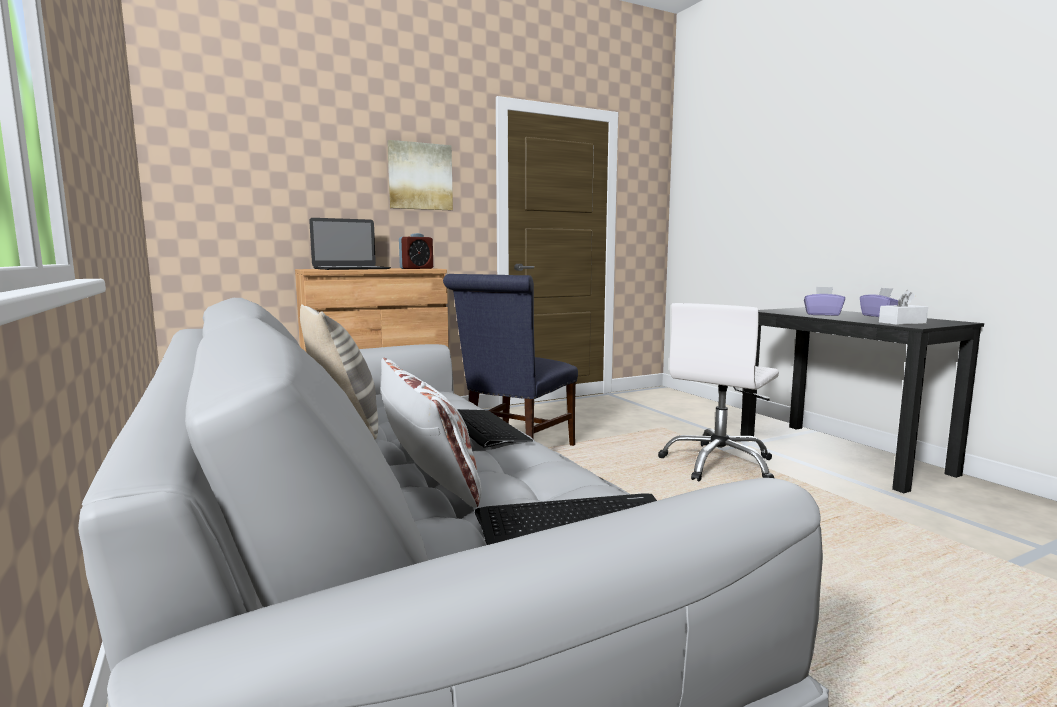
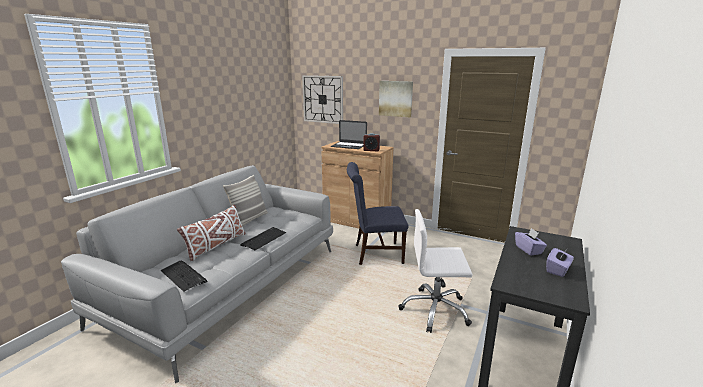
camera: 55 degrees right, 10 degrees up
(244, 175) = (323, 99): none -> wall clock
(902, 323) = (518, 279): white tissue box -> none

